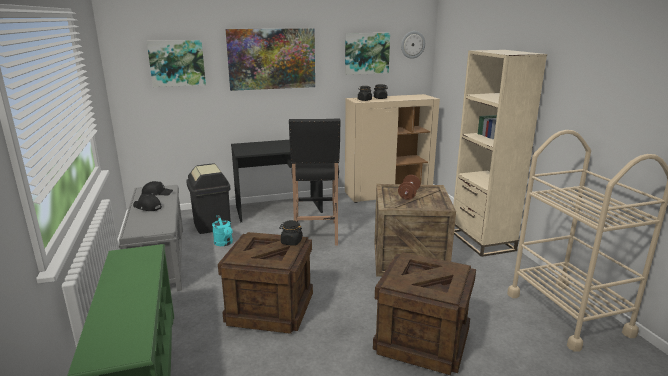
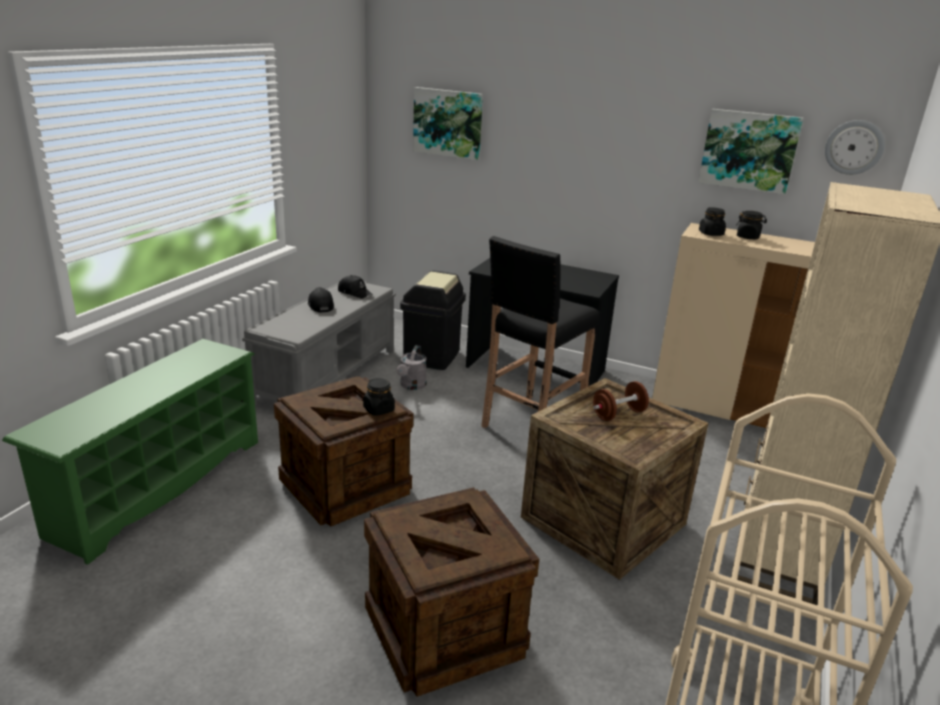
camera: 40 degrees right, 5 degrees up
(224, 243) = (411, 386): turquoise watering can -> grey watering can
(272, 59) = (578, 136): picture -> none

